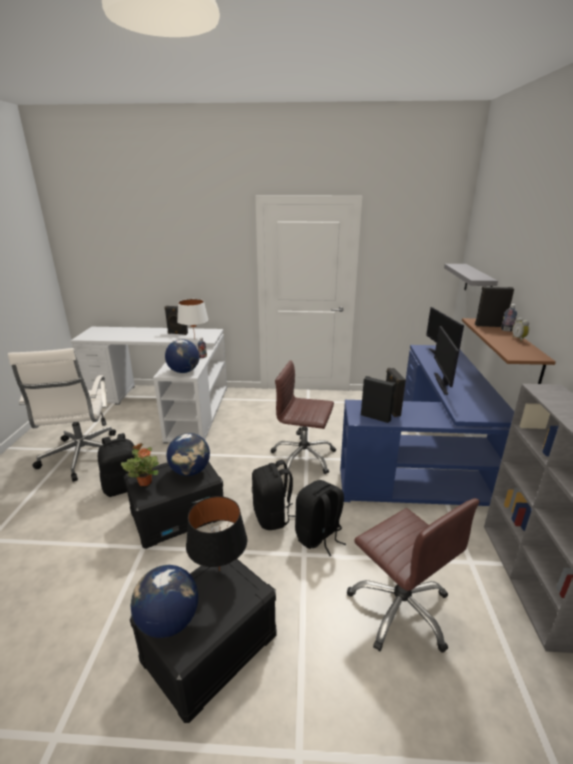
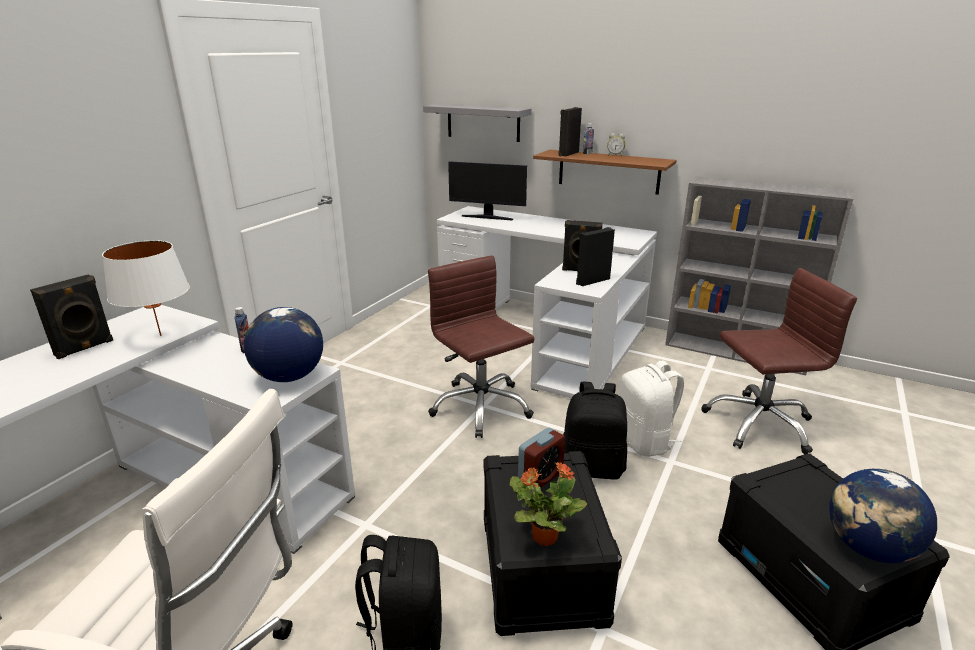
camera: 65 degrees left, 0 degrees up
(190, 471) = (540, 477): globe -> alarm clock
(219, 570) = (775, 488): black table lamp -> none
(303, 457) = (480, 407): brown office chair -> brown office chair turned 105 degrees clockwise
(319, 536) = (644, 441): black backpack -> white backpack
(427, 460) = (550, 333): blue desk -> white desk
(442, 383) = (555, 233): monitor -> none

